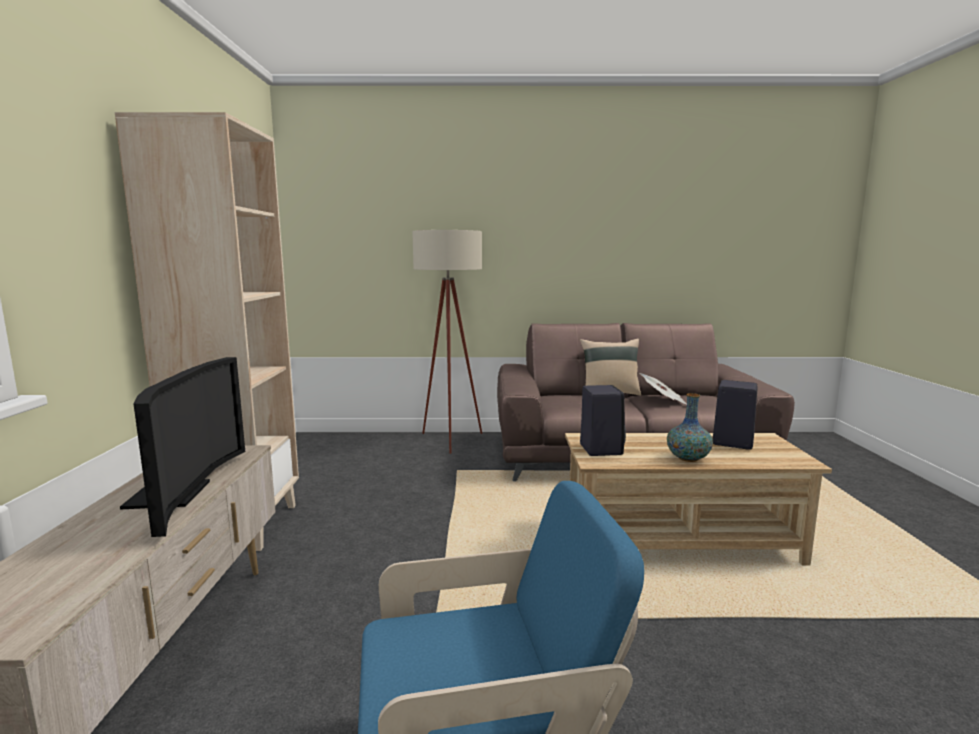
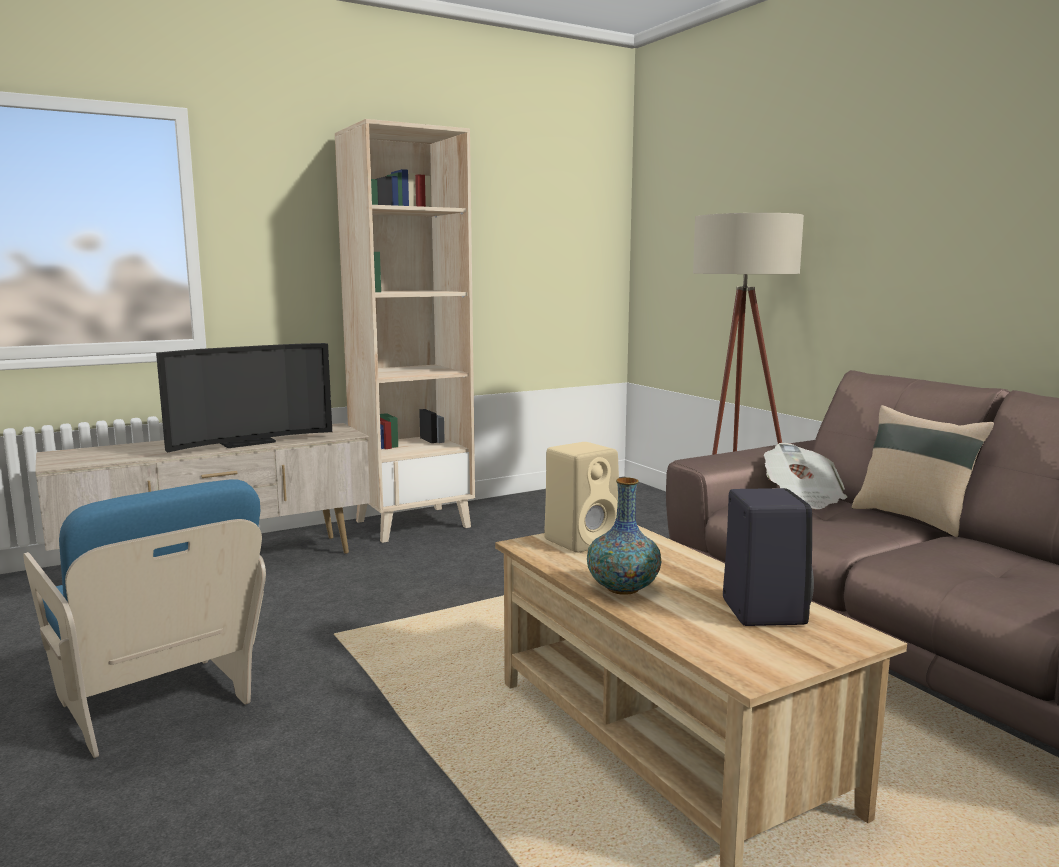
camera: 60 degrees right, 0 degrees up
(600, 449) = (583, 540): black speaker -> beige speaker
(663, 401) = (955, 554): newspaper -> newspaper (803, 497)

